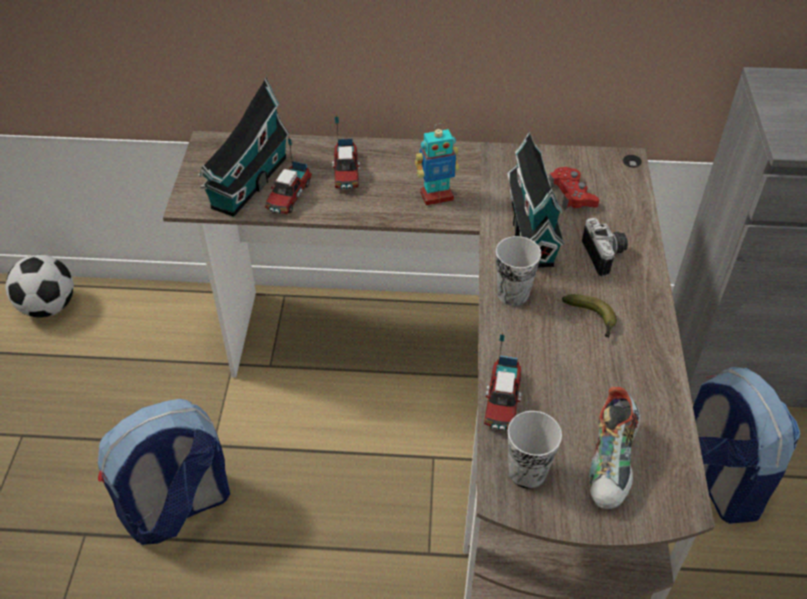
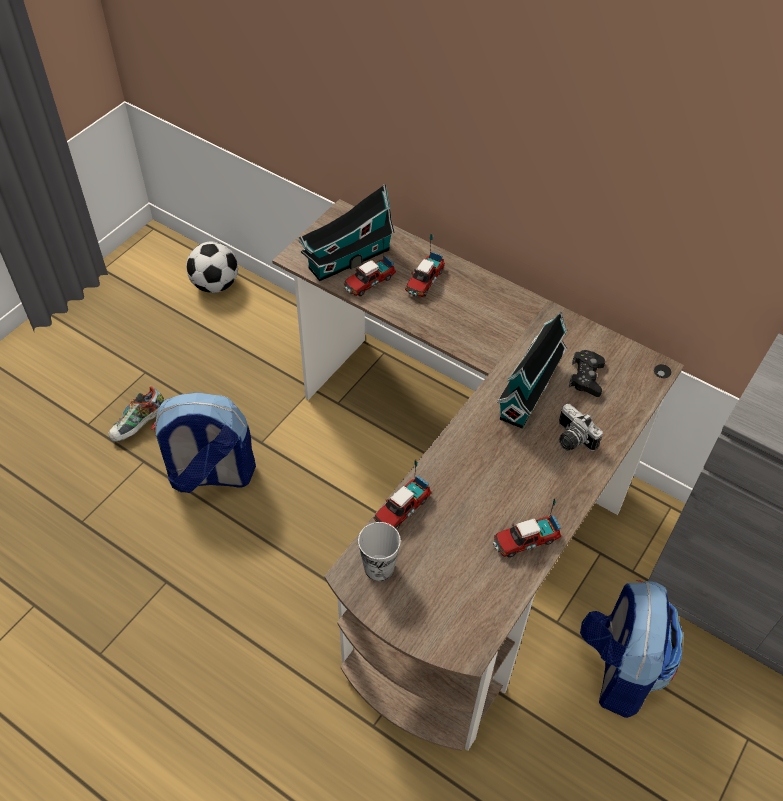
camera: 30 degrees right, 5 degrees up
(436, 196) = (477, 330): toy robot -> none
(513, 294) = (473, 435): cup -> none
(572, 195) = (586, 377): red game controller -> black game controller
(592, 319) = (518, 483): banana -> none
(606, 255) = (571, 439): camera -> camera turned 120 degrees clockwise
(612, 464) = (443, 595): shoe -> shoe (140, 426)
(644, 369) = (525, 540): none -> toy truck

